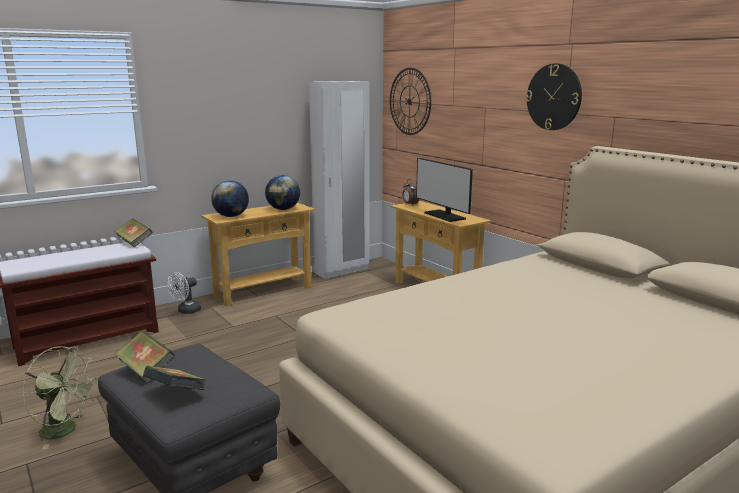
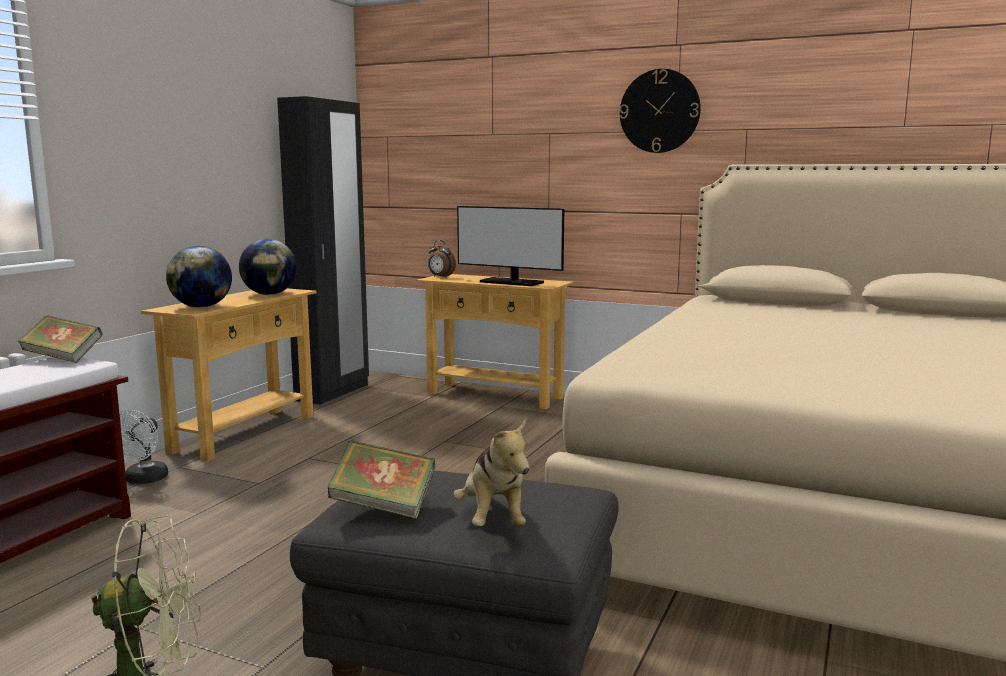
camera: 30 degrees left, 5 degrees down
(176, 394) = (493, 519): book -> plush toy
(342, 271) = (333, 392): white wardrobe -> black wardrobe
(409, 101) = (413, 134): wall clock -> none

